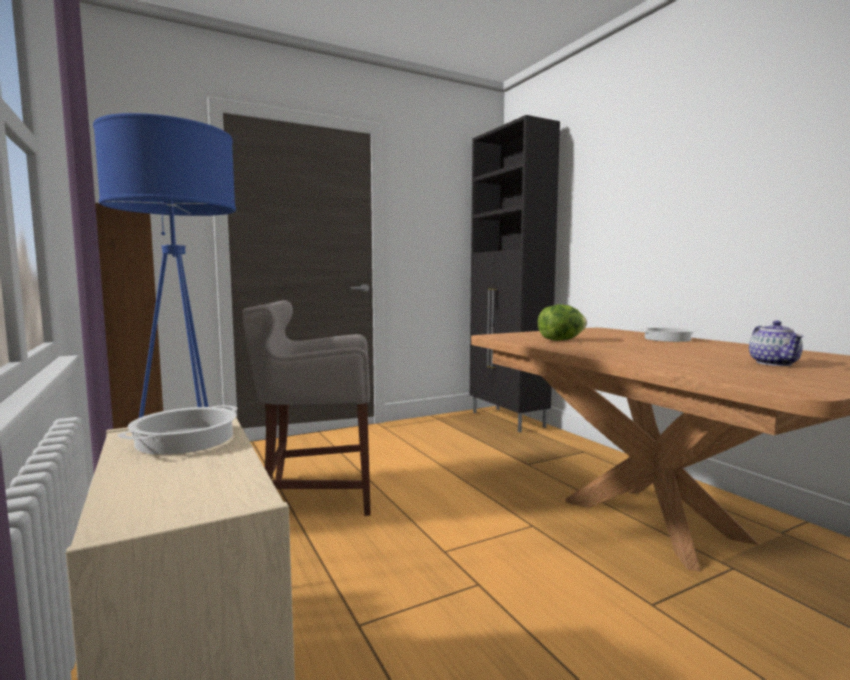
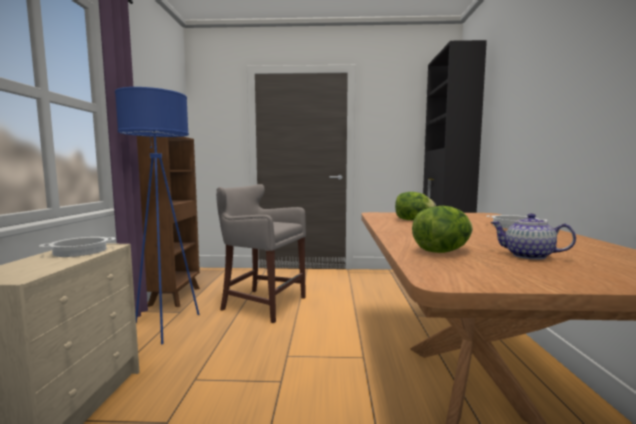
camera: 30 degrees right, 0 degrees up
(709, 368) = (442, 251): none -> lettuce
(774, 363) = (528, 256): teapot -> teapot turned 90 degrees clockwise

